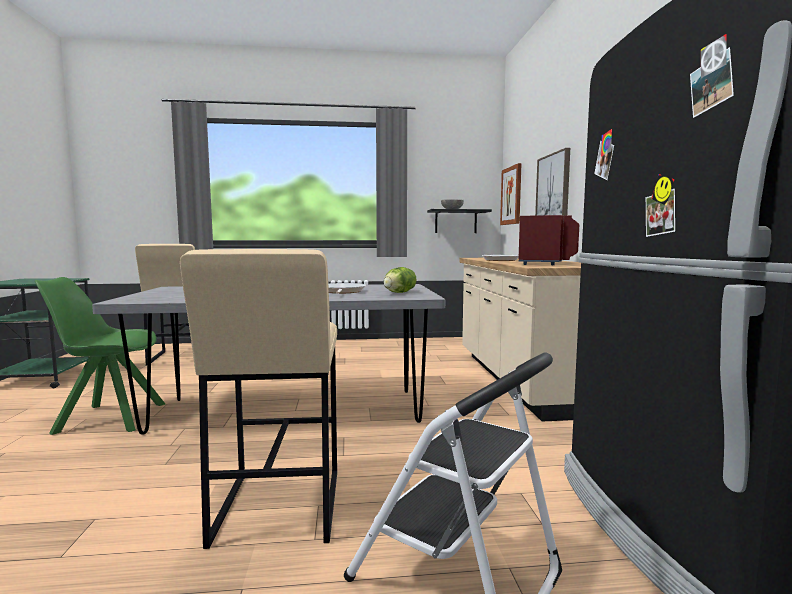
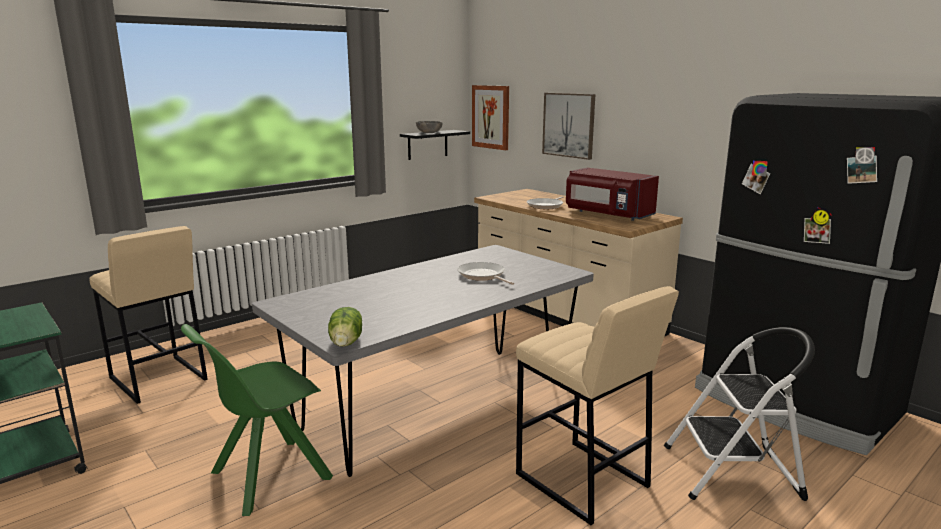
camera: 35 degrees left, 10 degrees up
(400, 292) = (533, 268): lettuce -> lettuce (346, 342)
(546, 263) = (607, 214): red microwave -> red microwave turned 150 degrees clockwise

